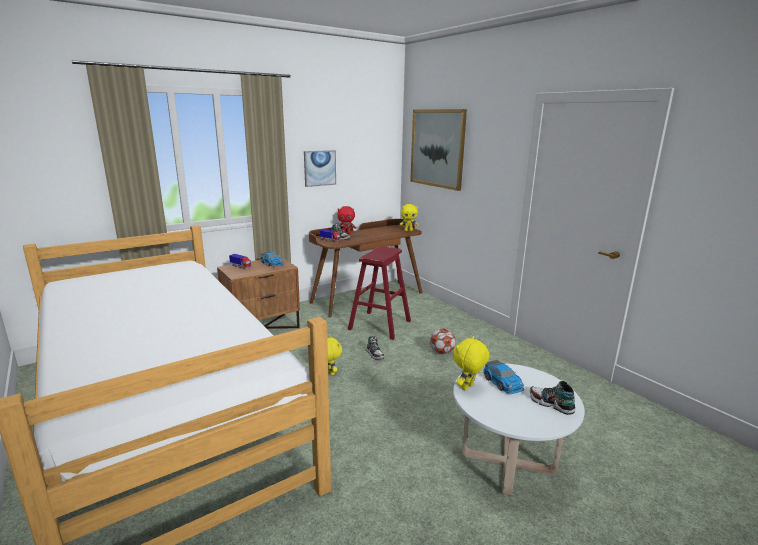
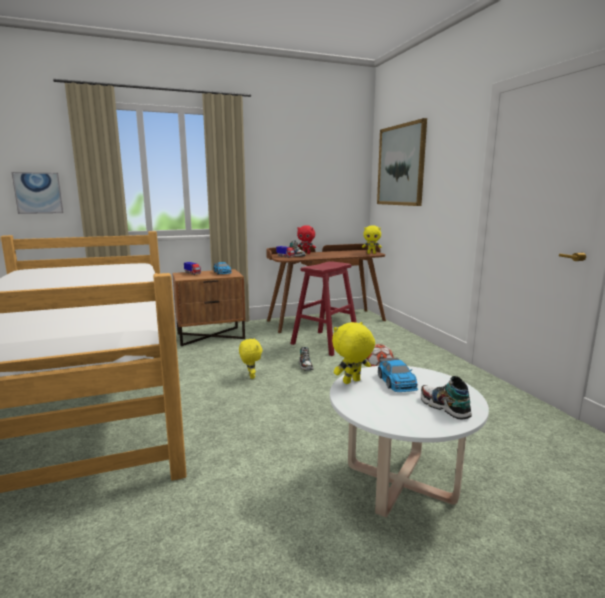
camera: 15 degrees right, 5 degrees down
(319, 168) = (281, 187): picture -> picture (38, 193)

